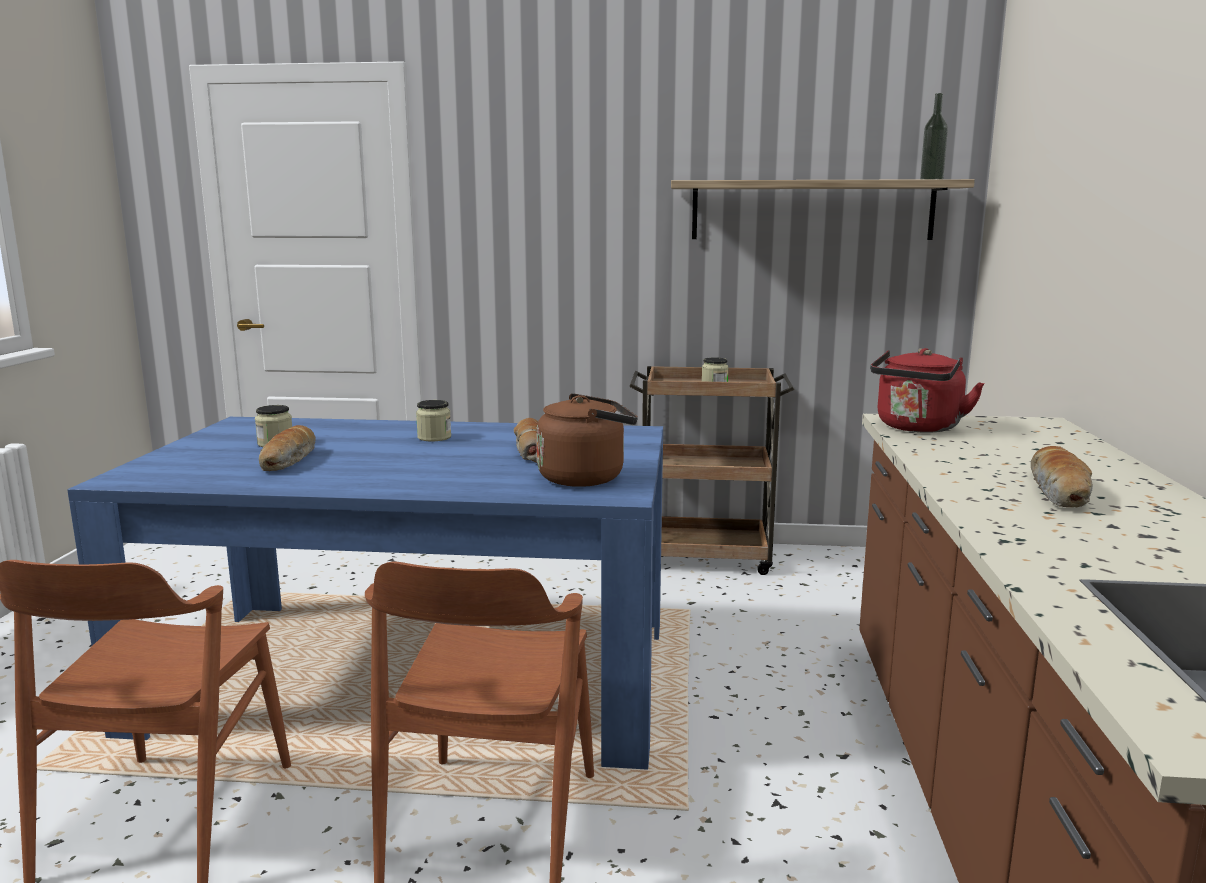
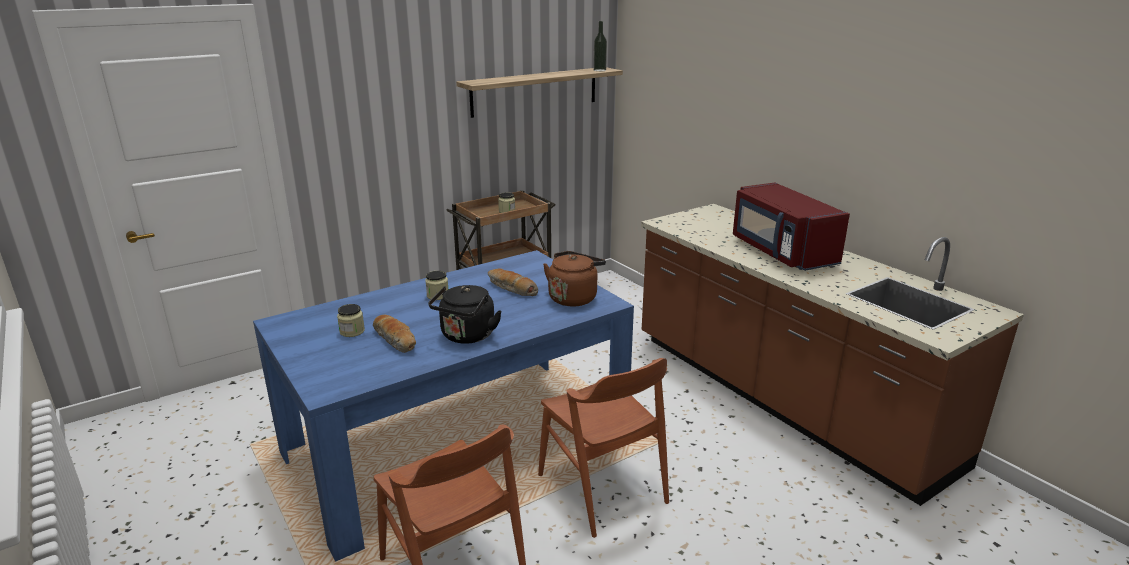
camera: 40 degrees left, 10 degrees up
(361, 477) = (466, 336): none -> black kettle
(917, 428) = (678, 226): red kettle -> none
(1060, 492) = (781, 252): bread -> red microwave

